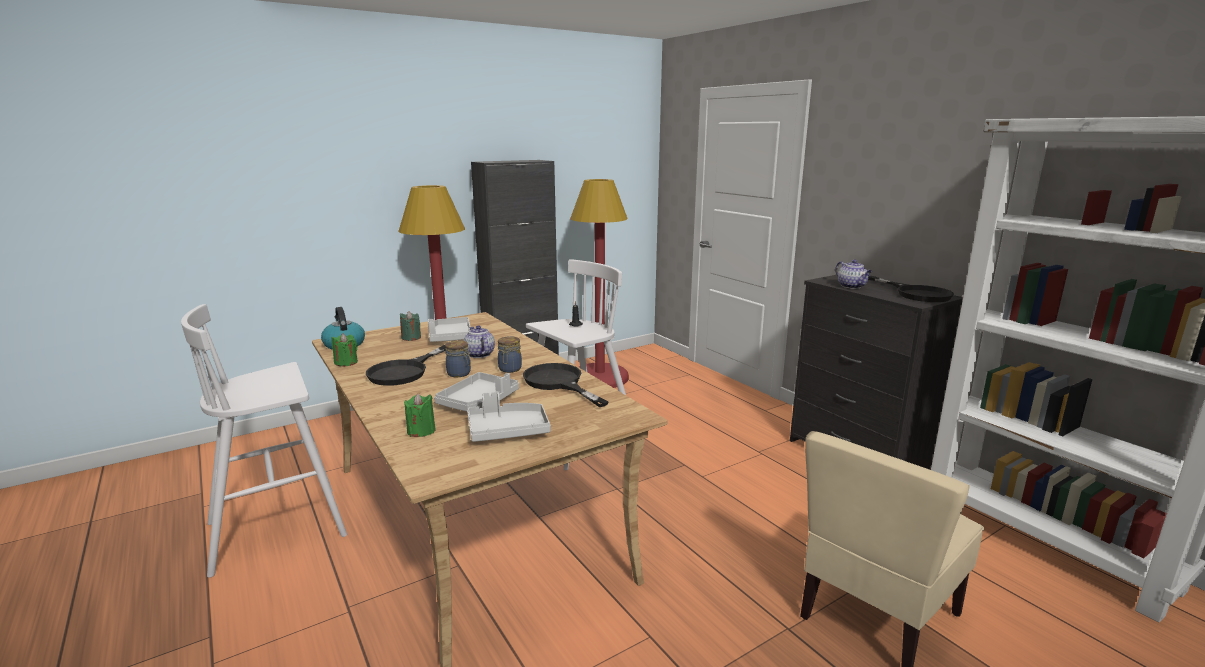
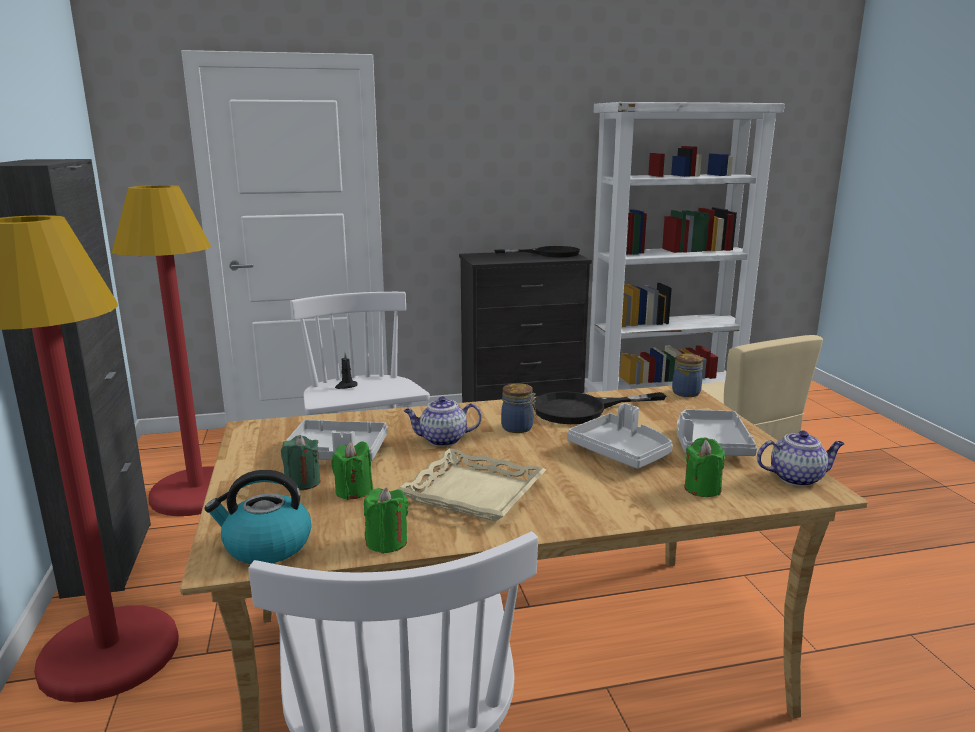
camera: 70 degrees left, 0 degrees up
(402, 348) = (353, 491): none -> green candle
(405, 371) = (474, 492): black frying pan -> beige tray
(459, 374) = (513, 457): jar -> jar (687, 392)
(852, 286) = (510, 260): teapot -> teapot (797, 478)

